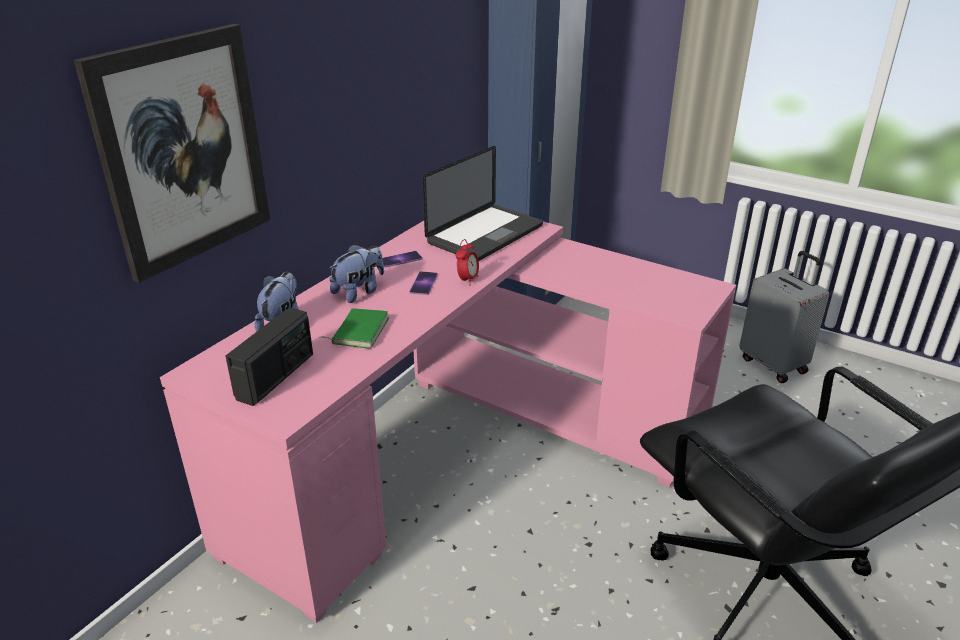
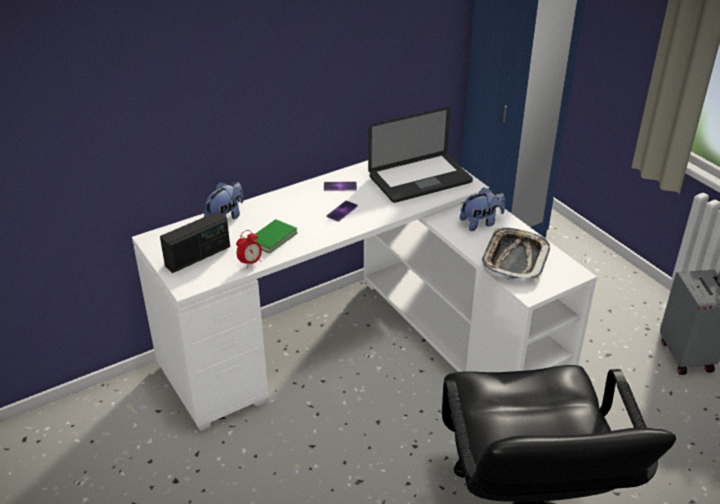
camera: 25 degrees right, 5 degrees up
(183, 151) = (167, 92): picture -> none
(359, 292) = (292, 206): plush toy -> plush toy (481, 223)
(461, 450) = (366, 345): pink desk -> white desk
(467, 280) = (375, 216): alarm clock -> alarm clock (250, 263)
(644, 288) = (514, 259): none -> tray

